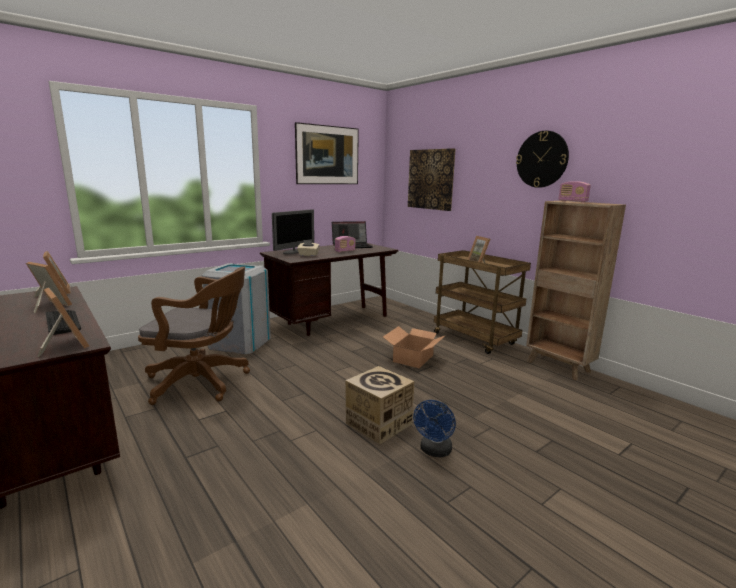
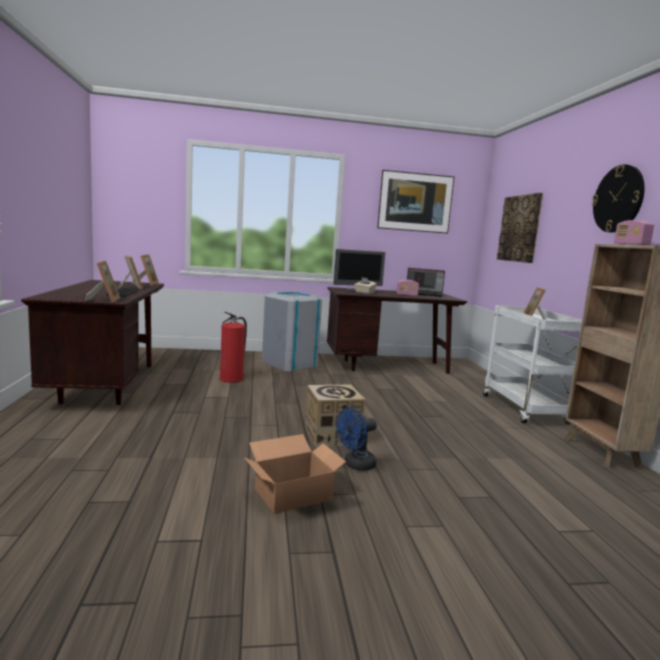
camera: 30 degrees right, 5 degrees down
(202, 382) = (232, 379): brown office chair -> fire extinguisher
(414, 358) = (431, 407): cardboard box -> cardboard box (294, 494)
(475, 339) = (526, 410): brown cart -> white cart

